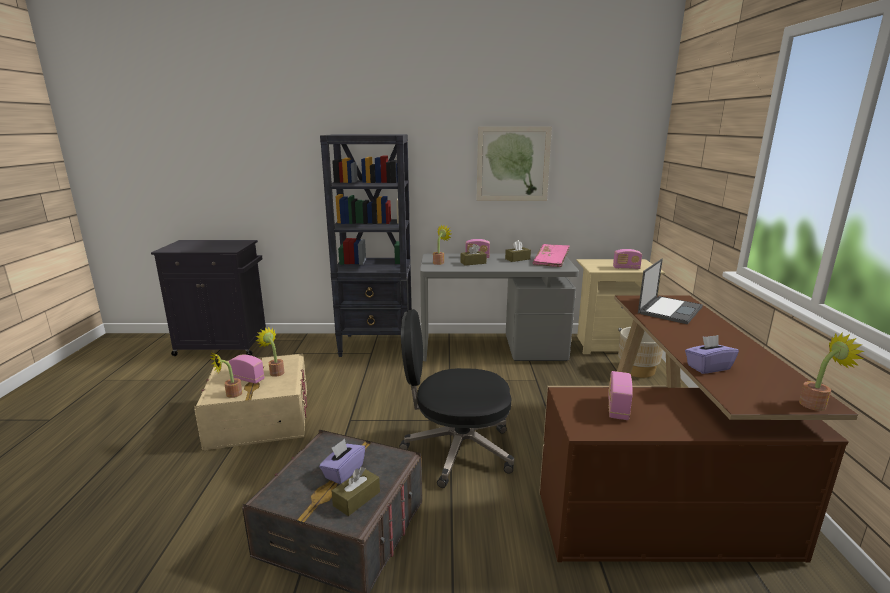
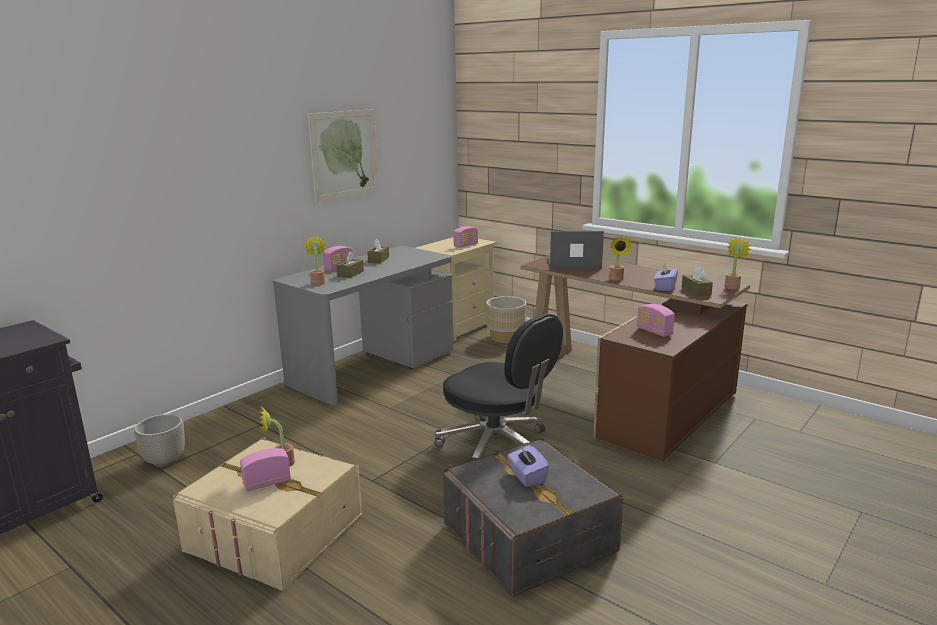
camera: 50 degrees left, 0 degrees up
(230, 395) = (287, 502): potted plant -> potted plant (617, 279)
(303, 350) = (165, 461): none -> grey planter
(356, 499) = (570, 481): brown tissue box -> brown tissue box (696, 291)
(377, 345) = (251, 416): black bookcase -> none
(456, 450) = (498, 448): black office chair -> black office chair turned 90 degrees counterclockwise
(551, 262) = (413, 255): pink book -> none
(670, 310) = (573, 264): laptop -> laptop turned 75 degrees counterclockwise

